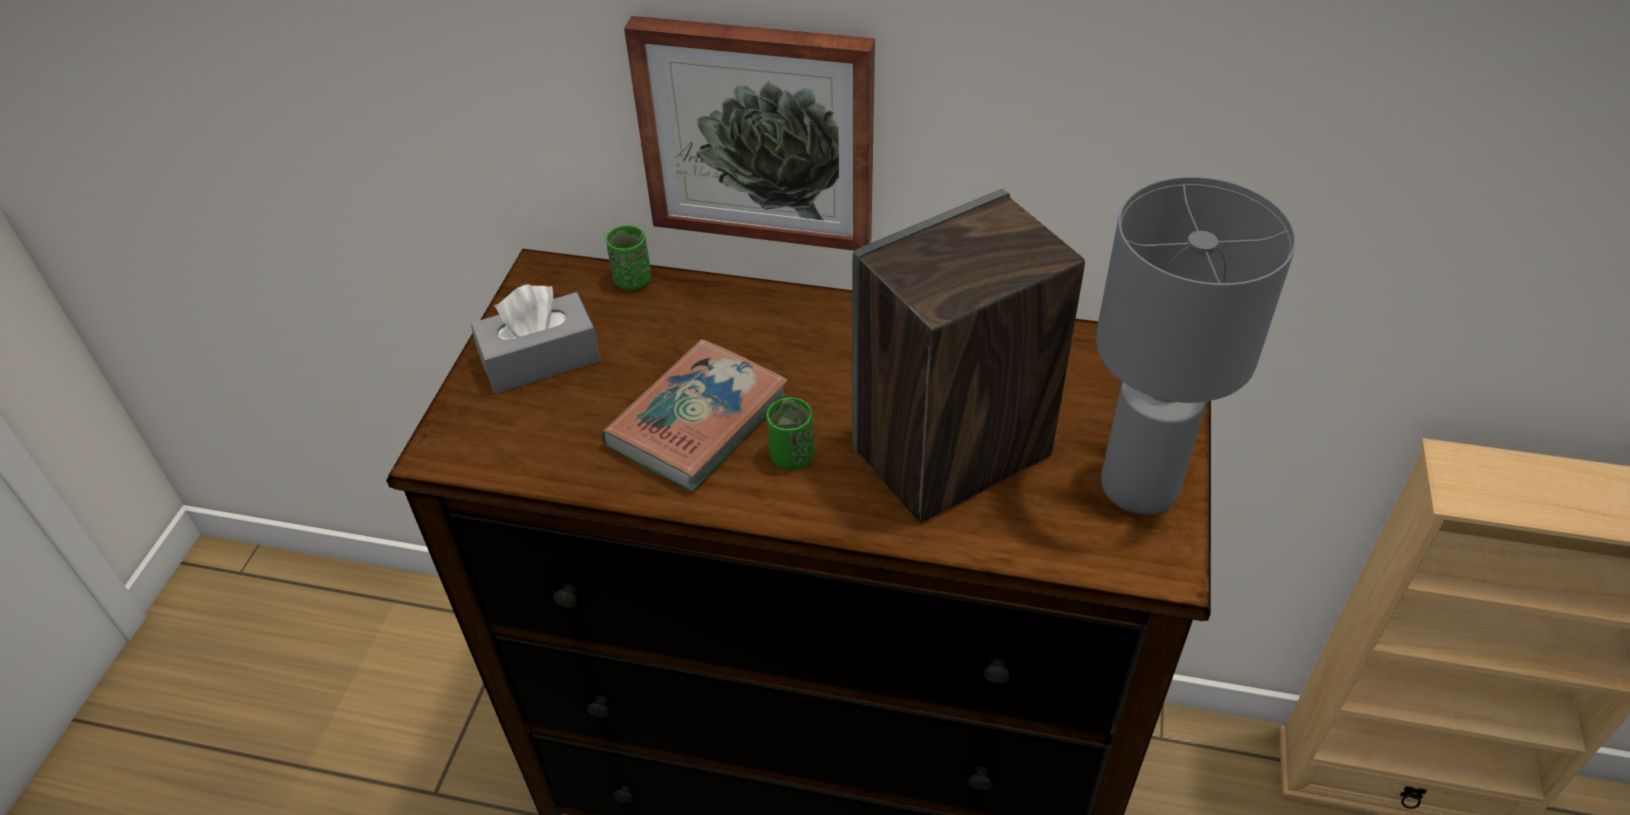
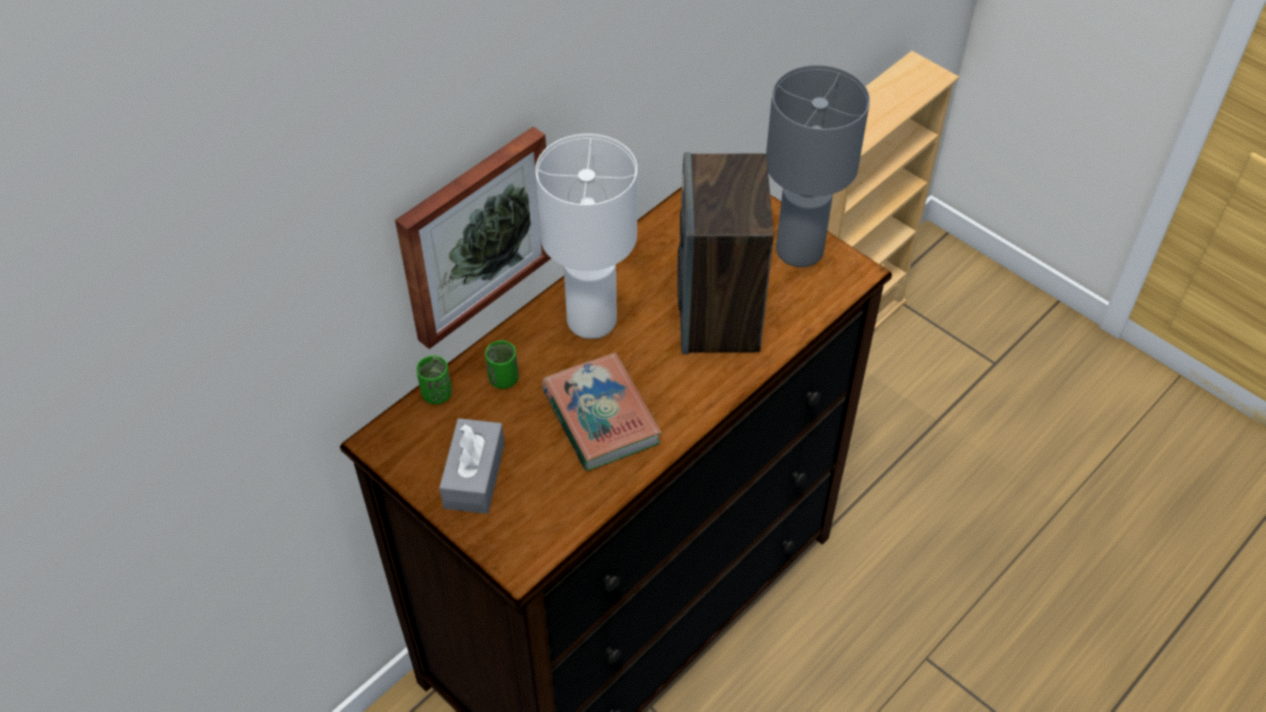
camera: 60 degrees left, 5 degrees up
(792, 456) = (665, 385): green cup -> green cup (503, 379)
(834, 347) = (590, 321): none -> white table lamp

